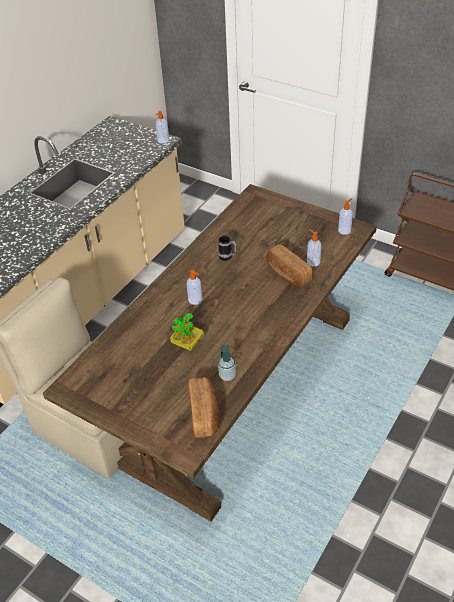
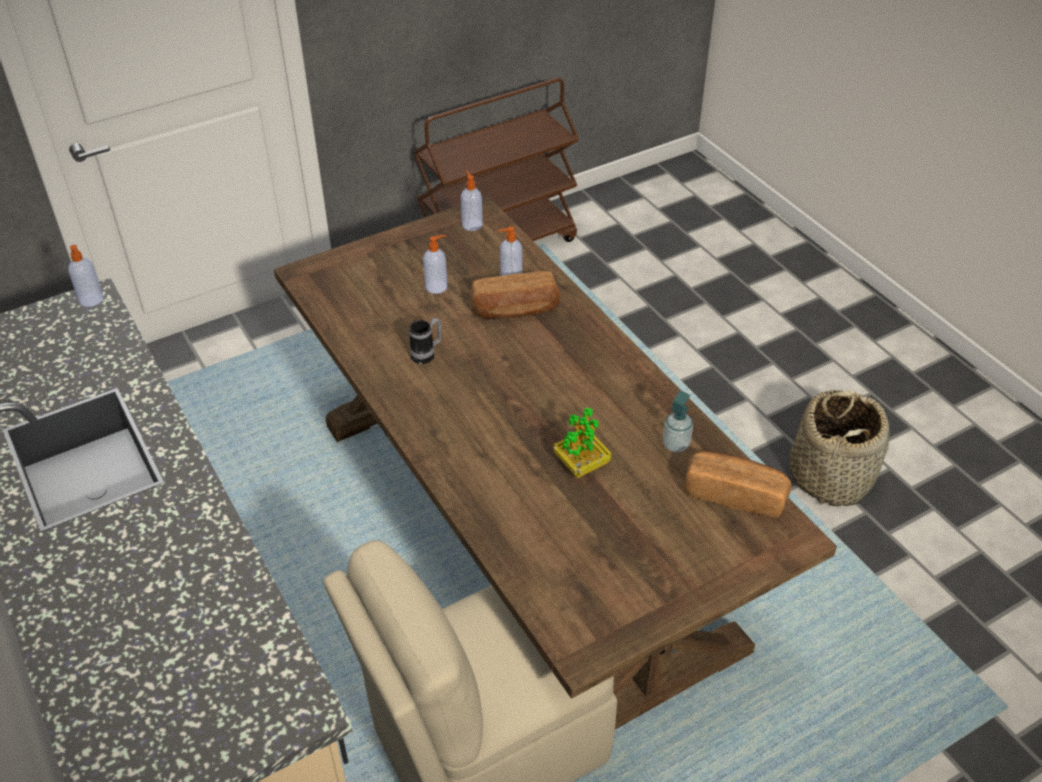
camera: 65 degrees left, 0 degrees up
(195, 300) = (494, 423): soap dispenser -> soap dispenser (437, 286)
(380, 520) = (831, 476): none -> basket

